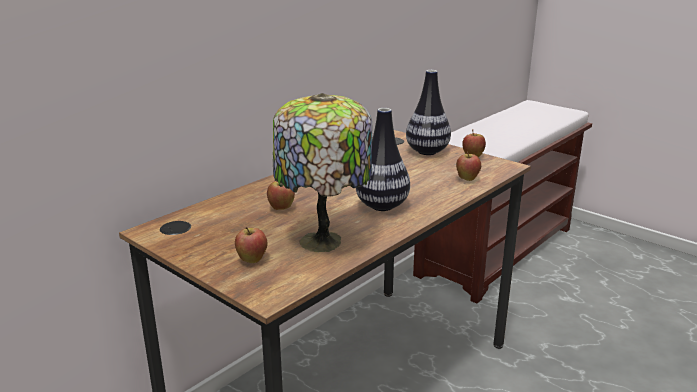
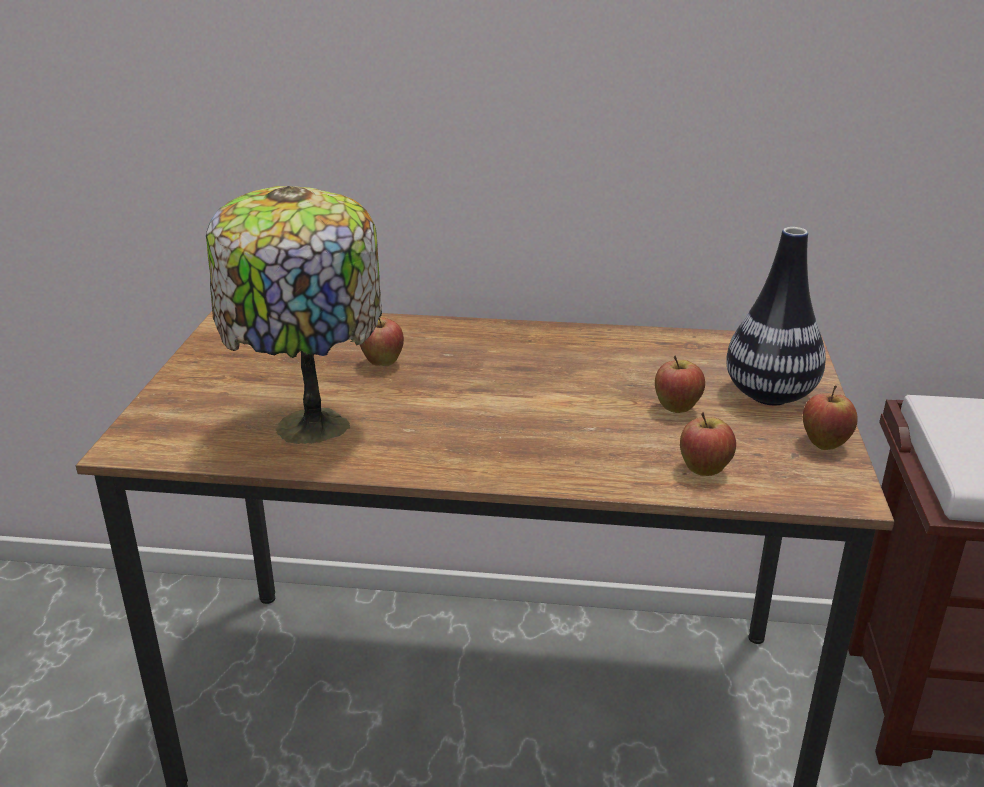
camera: 55 degrees right, 5 degrees up
(252, 261) = (213, 401): apple -> apple (676, 409)
(382, 206) = (483, 430): vase -> none

